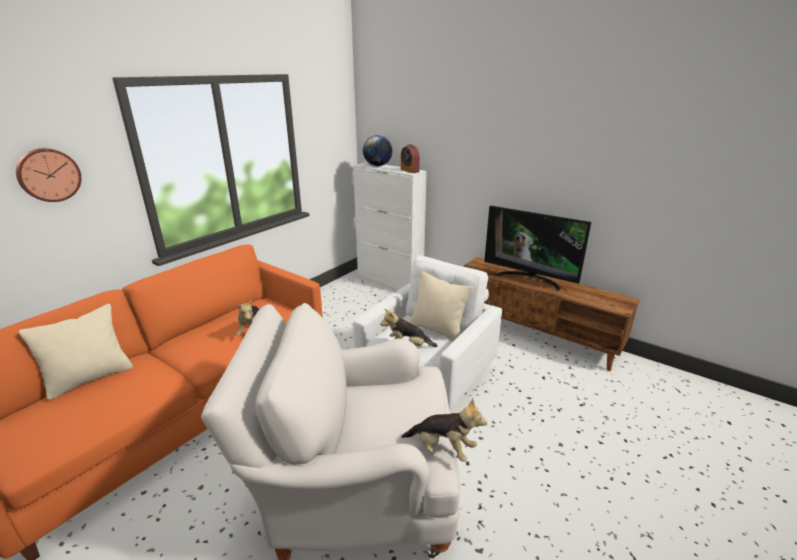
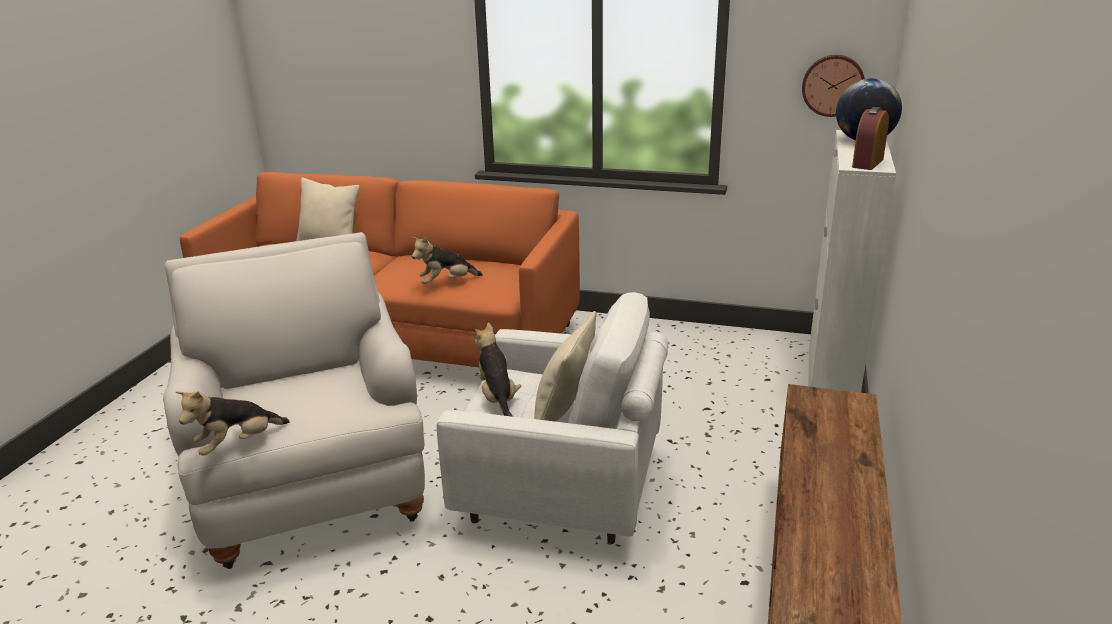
camera: 70 degrees right, 0 degrees up
(48, 175) = (398, 49): wall clock -> wall clock (833, 85)
(443, 449) = (238, 444): plush toy -> plush toy turned 45 degrees clockwise
(529, 278) = (835, 475): television -> none

